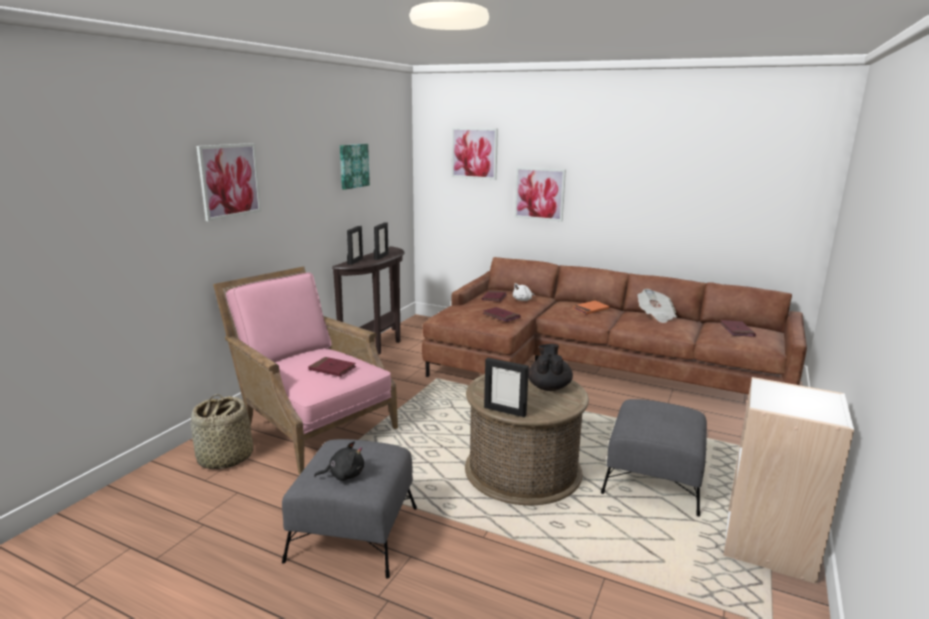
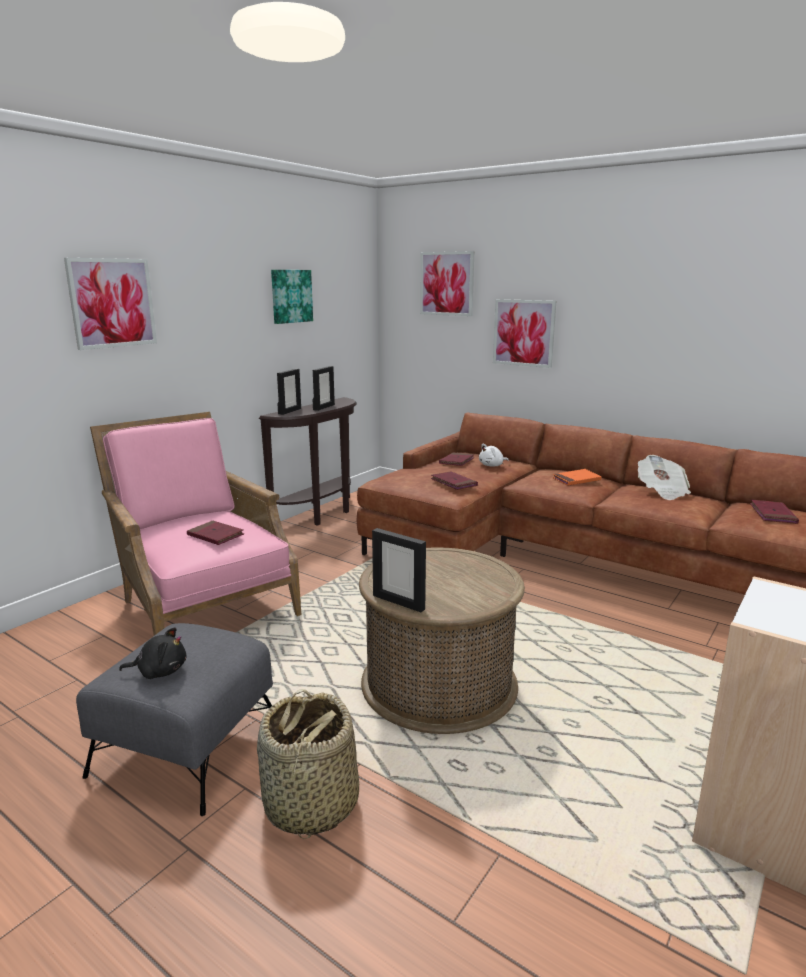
camera: 10 degrees right, 0 degrees up
(224, 458) = (84, 636): basket -> basket (310, 804)
(549, 387) = (475, 574): black teapot -> none
(652, 480) = (615, 714): grey ottoman -> none

